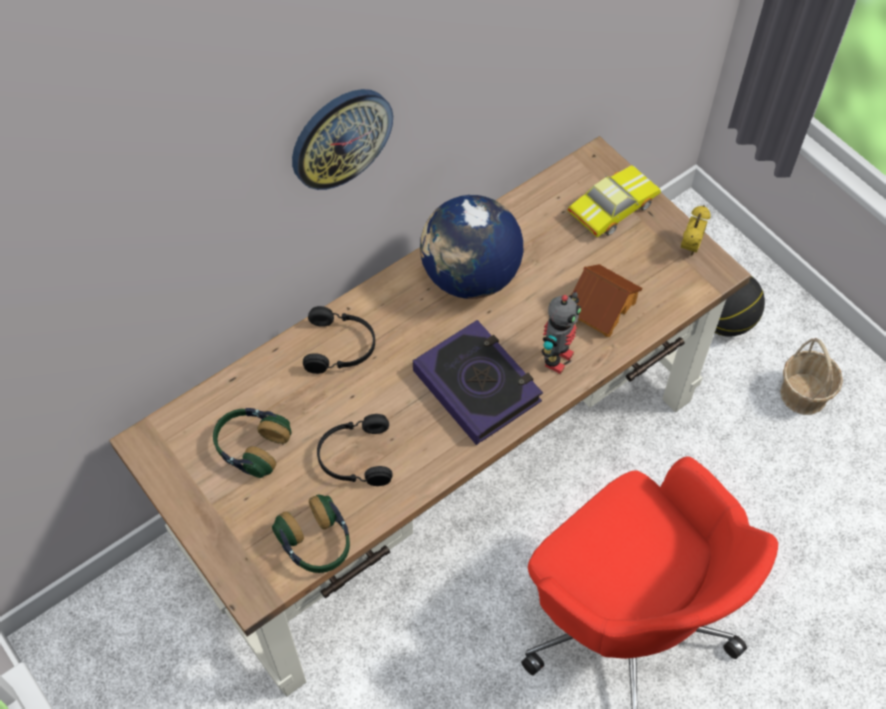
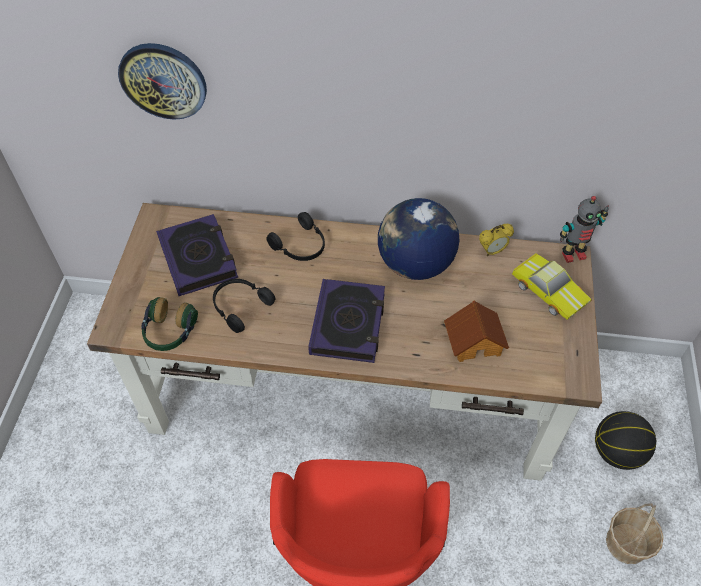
camera: 45 degrees right, 5 degrees down
(251, 447) = (198, 259): headphones -> book
(340, 137) = (352, 92): wall clock -> wall clock (163, 80)
(556, 358) = (412, 347): toy robot -> toy robot (572, 254)
(610, 206) = (549, 290): toy car -> toy car turned 45 degrees clockwise
(690, 246) = (577, 352): alarm clock -> alarm clock (492, 251)

